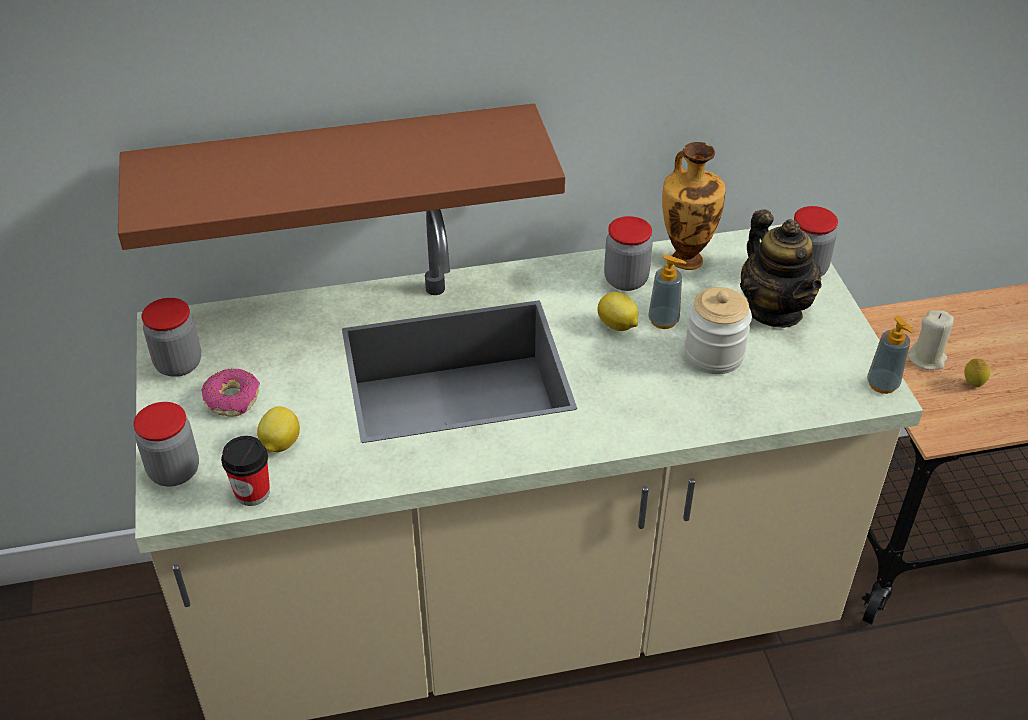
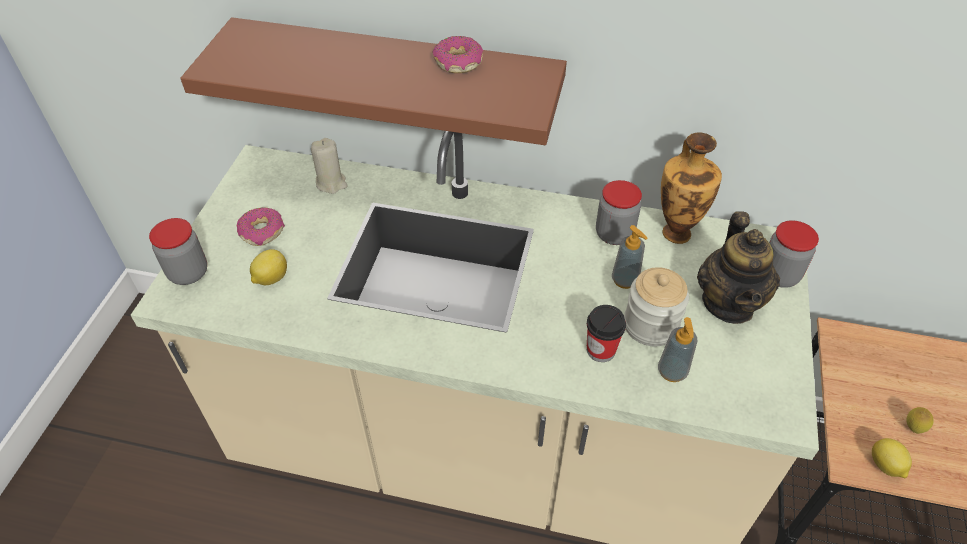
camera: 25 degrees right, 5 degrees up
(178, 364) = (245, 192): jar -> none
(252, 492) = (227, 310): cup -> cup (600, 350)
(425, 134) = (458, 63): none -> donut
(617, 326) = (583, 271): lemon -> lemon (885, 466)
(882, 384) = (792, 409): soap dispenser -> soap dispenser (672, 372)
(927, 359) = (879, 388): beige candle -> beige candle (331, 183)

